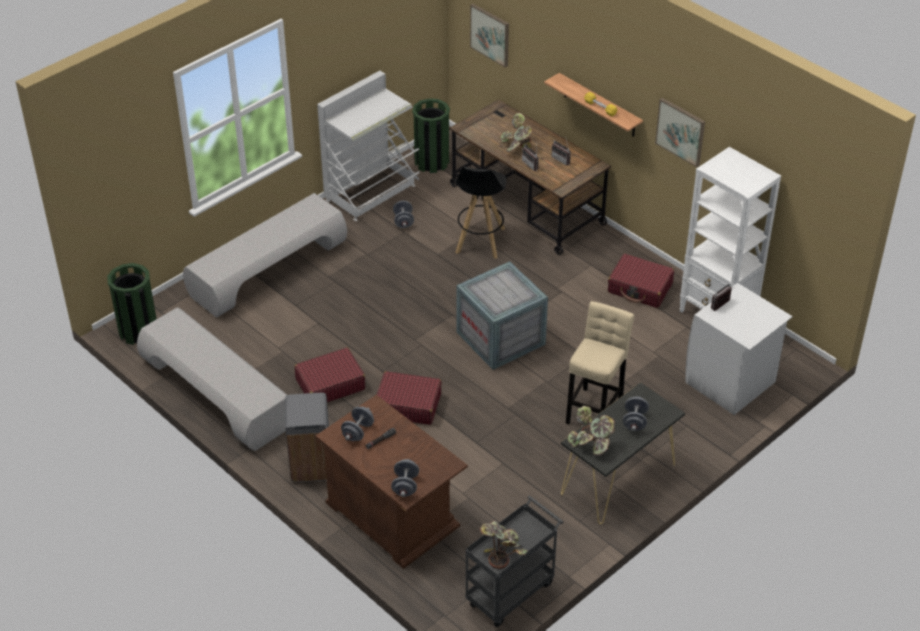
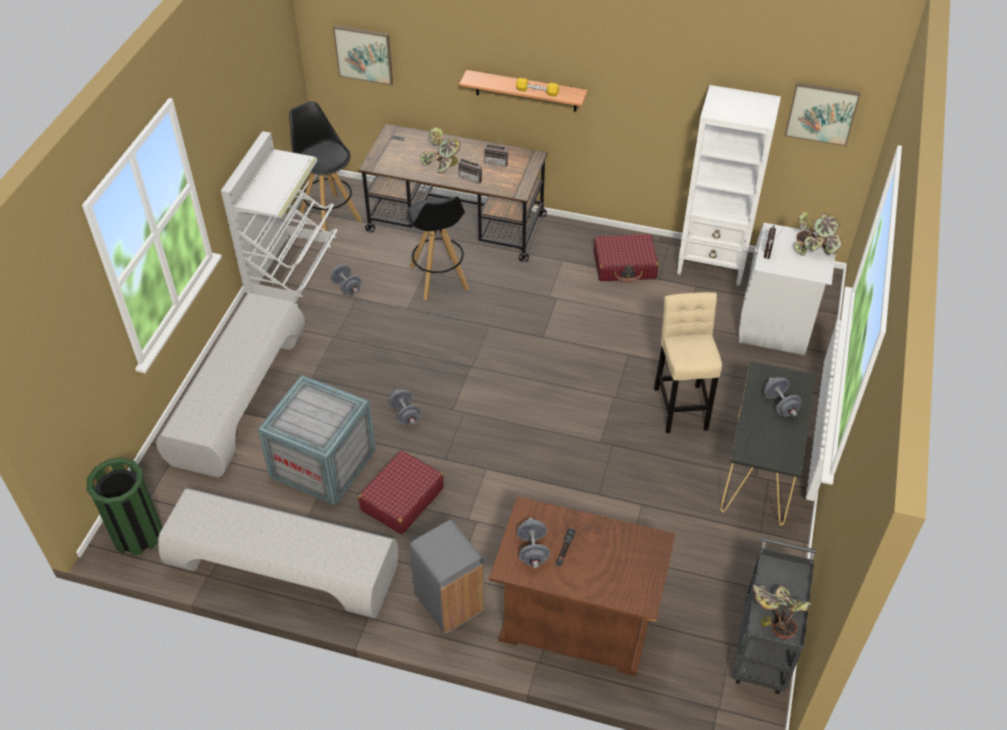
camera: 30 degrees left, 5 degrees up
(405, 486) = (633, 591): grey dumbbell -> grey dumbbell (405, 414)
(407, 405) = (499, 485): red suitcase -> none
(431, 162) = (330, 215): green trash can -> black stool
(501, 339) = (537, 371): crate -> crate (324, 463)
(592, 443) = (761, 447): potted plant -> potted plant (814, 247)
(680, 131) = (640, 87): picture -> picture (821, 113)

